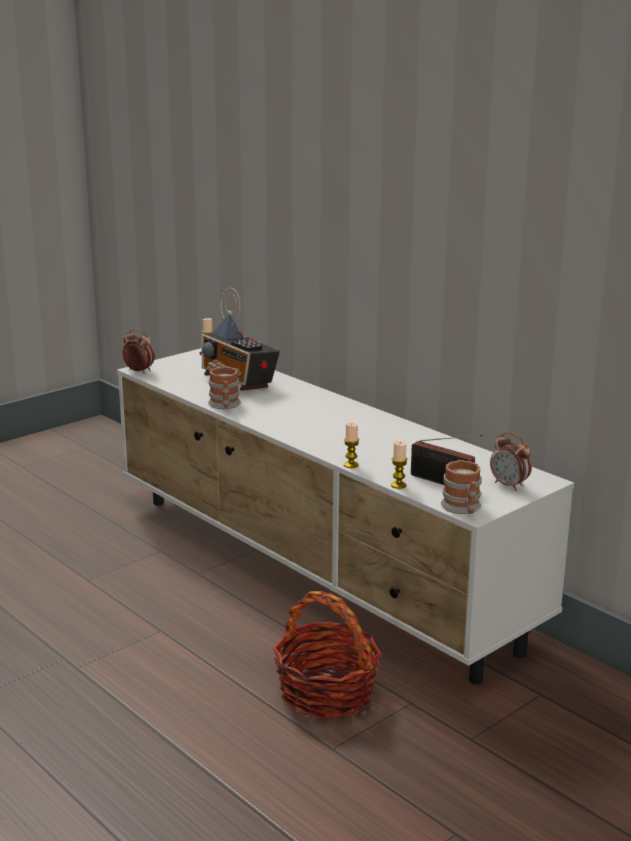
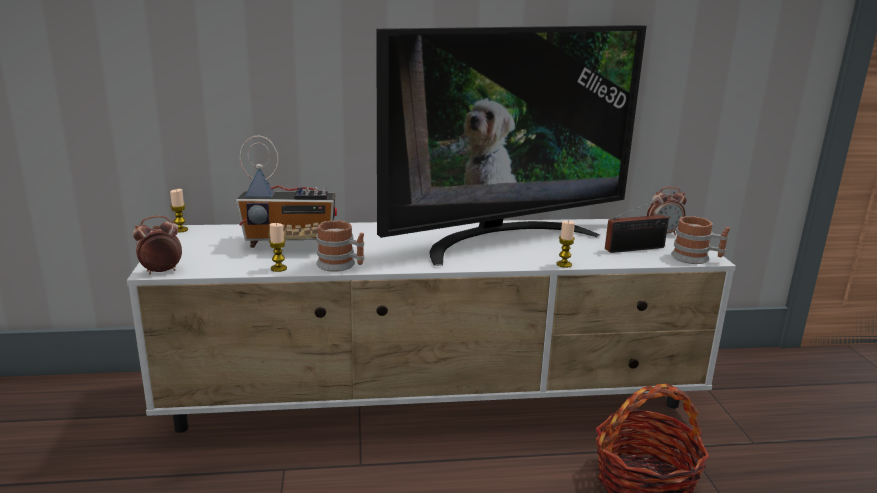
camera: 55 degrees left, 0 degrees up
(370, 433) = (502, 238): none -> television
(398, 485) = (627, 263): candle -> candle (278, 268)

